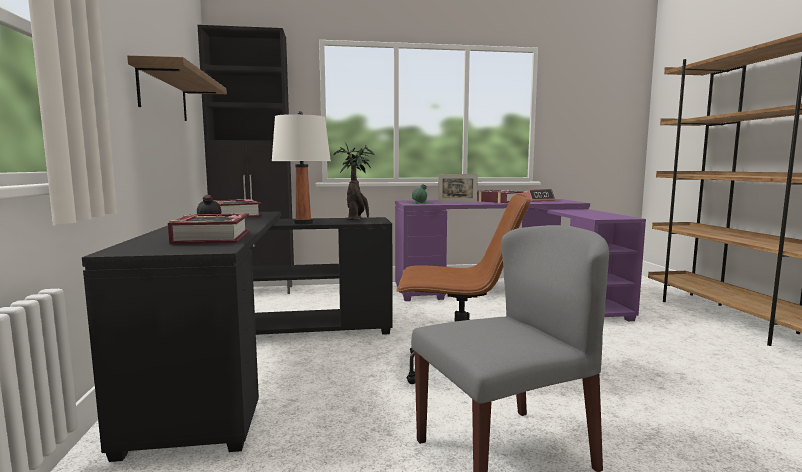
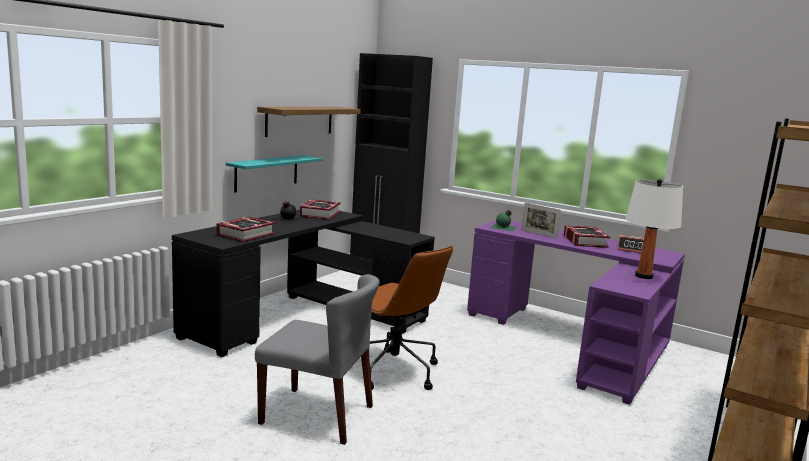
camera: 40 degrees right, 5 degrees up
(144, 164) = (267, 173): none -> turquoise shelf
(303, 223) = (357, 229): white table lamp -> white table lamp (643, 276)
(356, 219) = (404, 234): potted plant -> none

